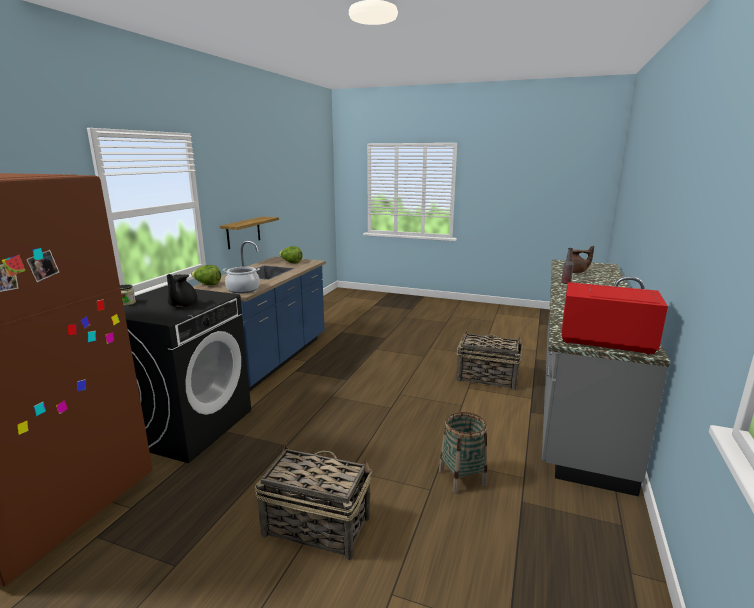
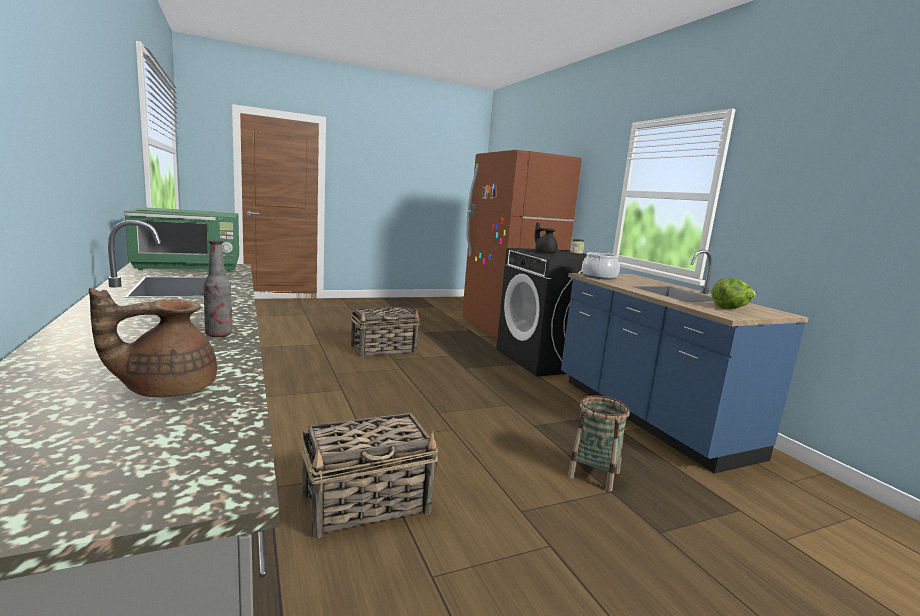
camera: 135 degrees right, 5 degrees down
(207, 285) = (639, 277): lettuce -> none
(243, 232) = (794, 259): shelf -> none
(462, 478) = (315, 384): basket -> basket (593, 474)
(604, 341) = (190, 268): red microwave -> green microwave

